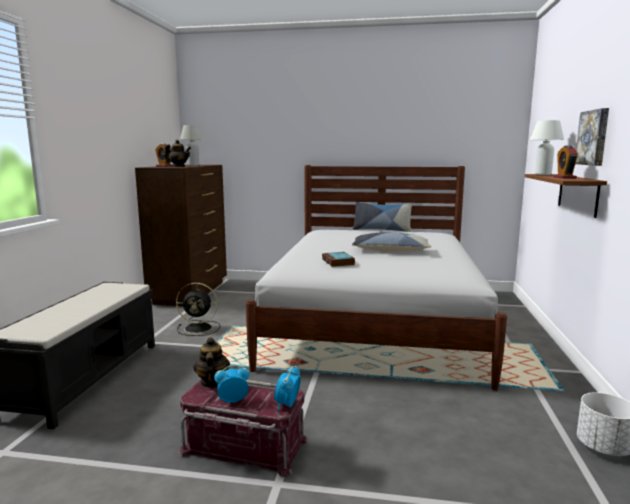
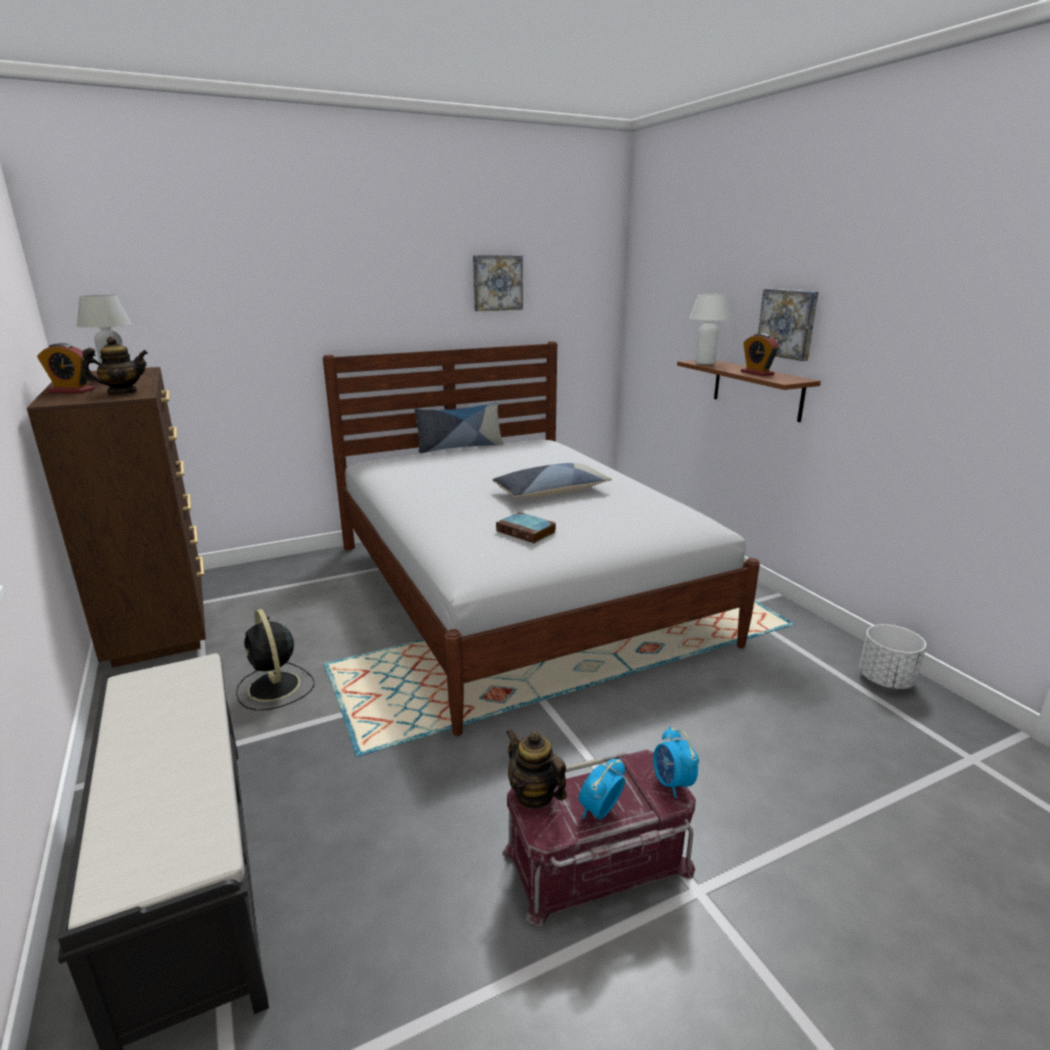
camera: 35 degrees left, 10 degrees up
(199, 328) = (275, 687): black fan -> black fan turned 90 degrees clockwise
(422, 125) = (497, 283): none -> picture

